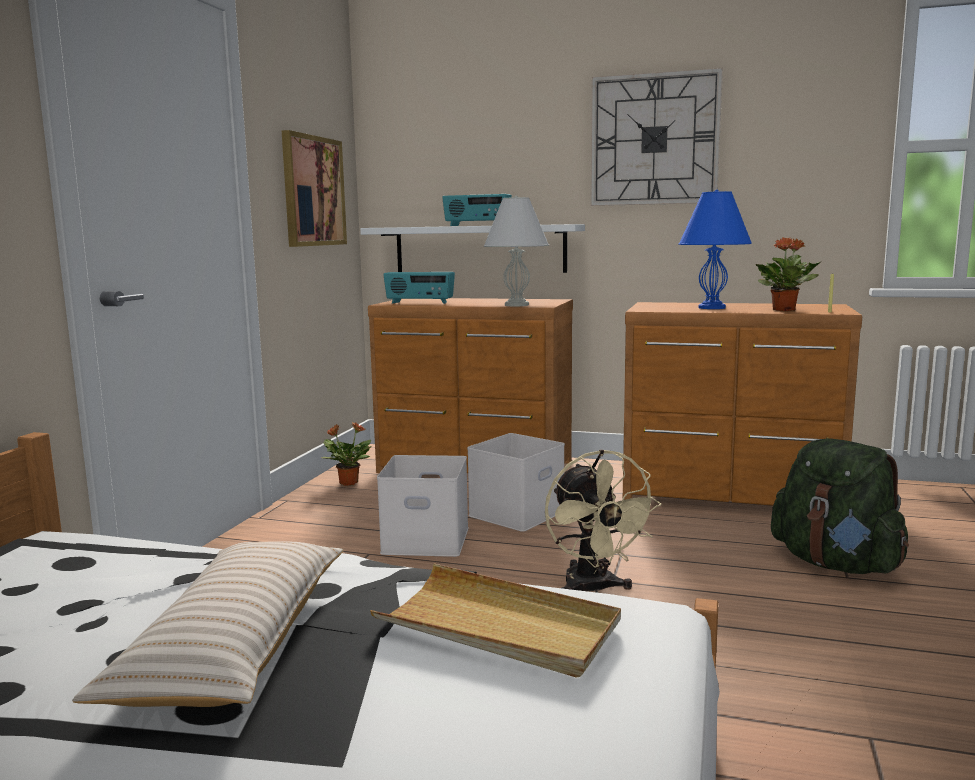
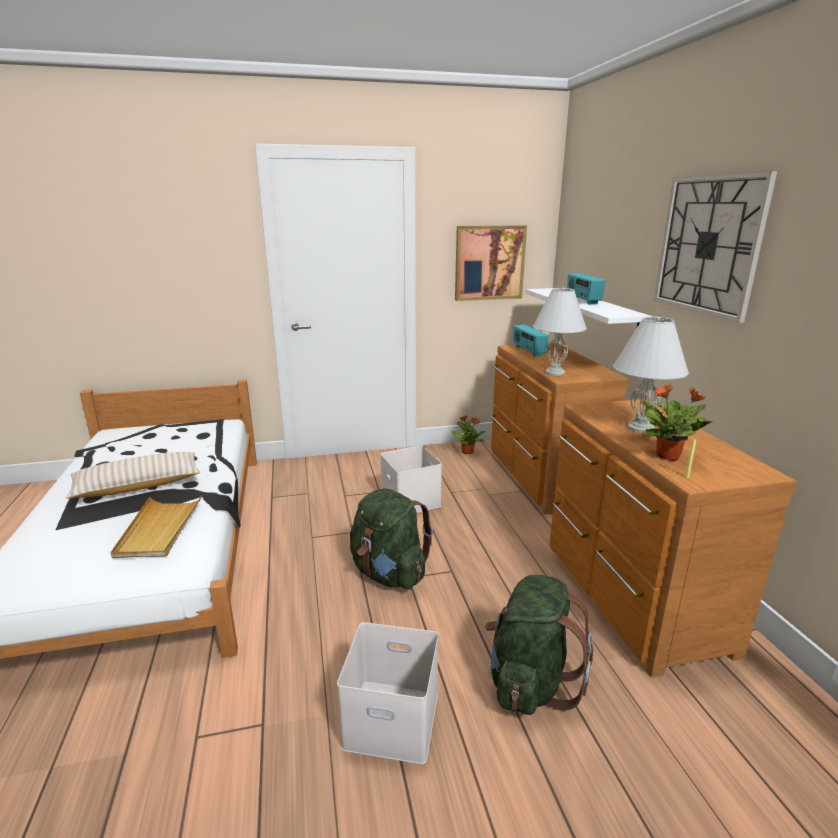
camera: 60 degrees right, 10 degrees up
(517, 514) = (478, 515): white storage box -> white storage box (389, 721)
(593, 590) = (389, 573): beige fan -> green backpack
(712, 308) = (640, 428): blue table lamp -> white table lamp

